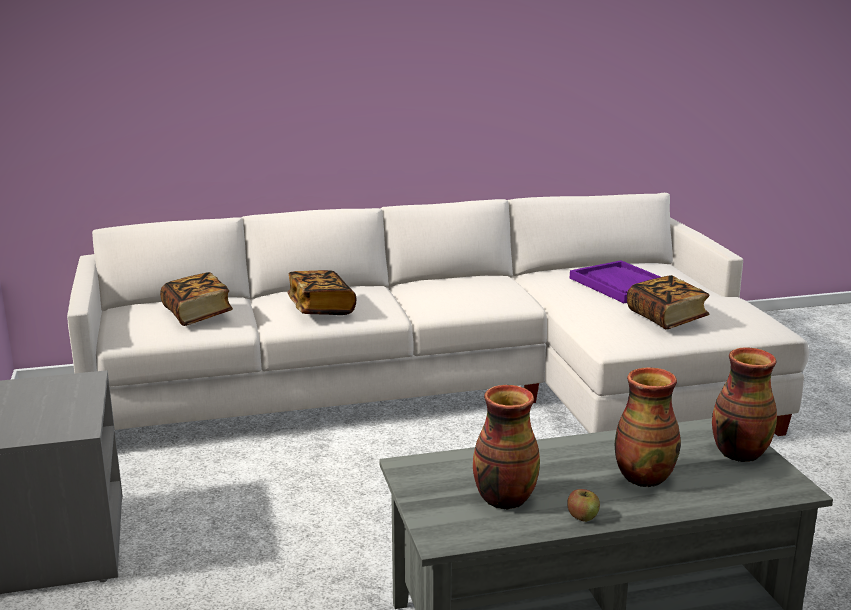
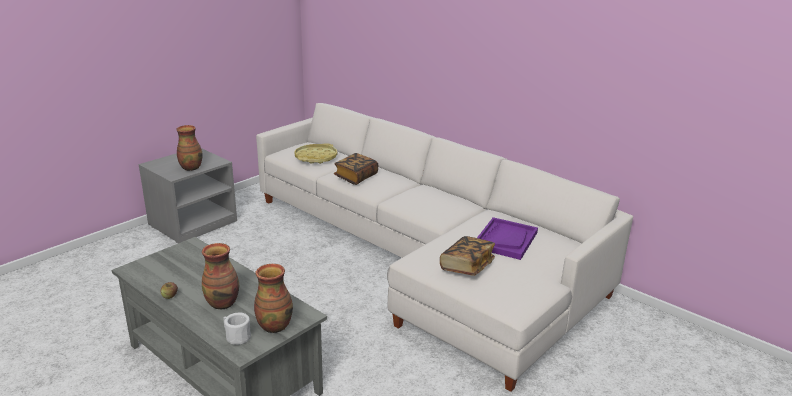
camera: 55 degrees right, 5 degrees up
(197, 314) = (316, 157): book -> yellow tray
(503, 499) = (174, 273): vase -> vase (191, 168)
(750, 485) = (236, 336): none -> white mug

